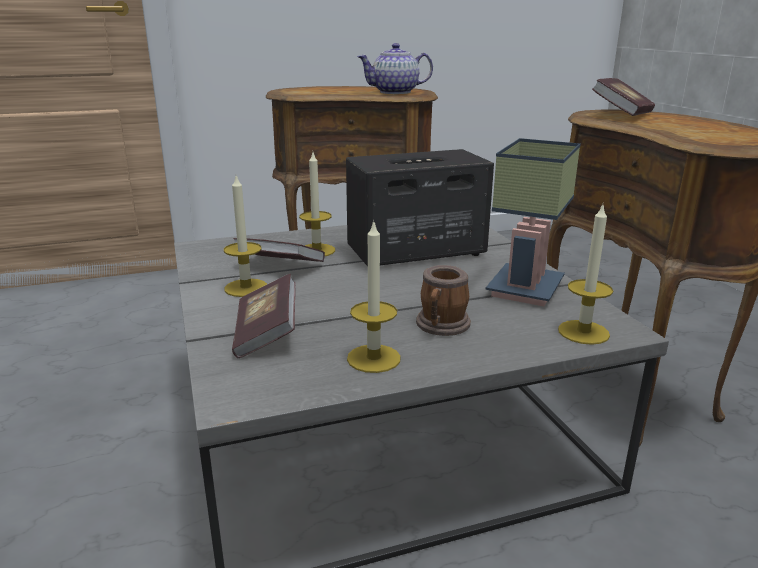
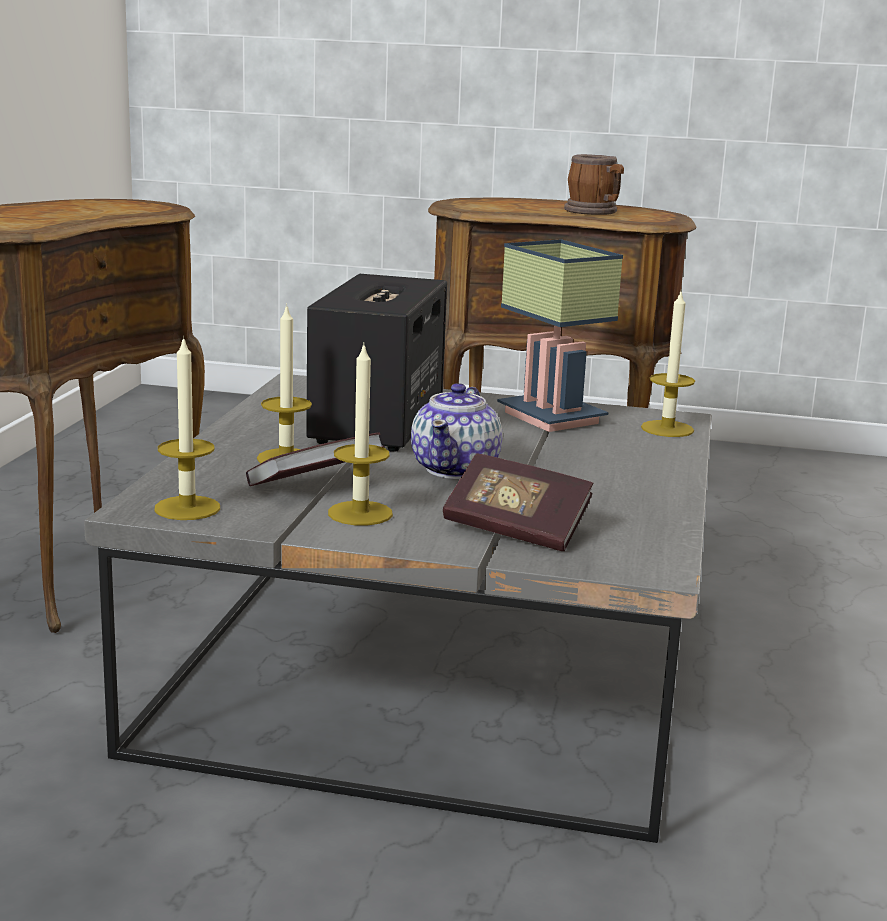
camera: 60 degrees left, 5 degrees down
(373, 358) = (631, 502): candle -> candle (187, 508)
(395, 92) = (130, 207): teapot -> teapot (456, 469)
(441, 326) = (594, 465): mug -> mug (595, 212)
(622, 115) = (487, 205): book -> none

